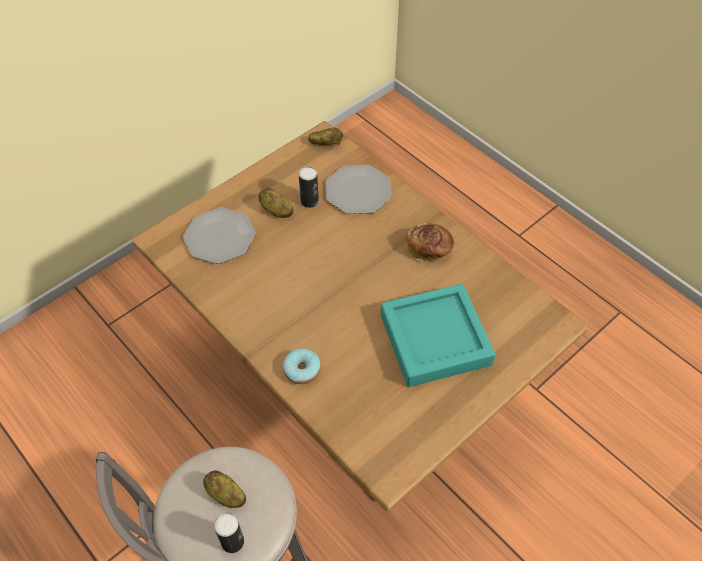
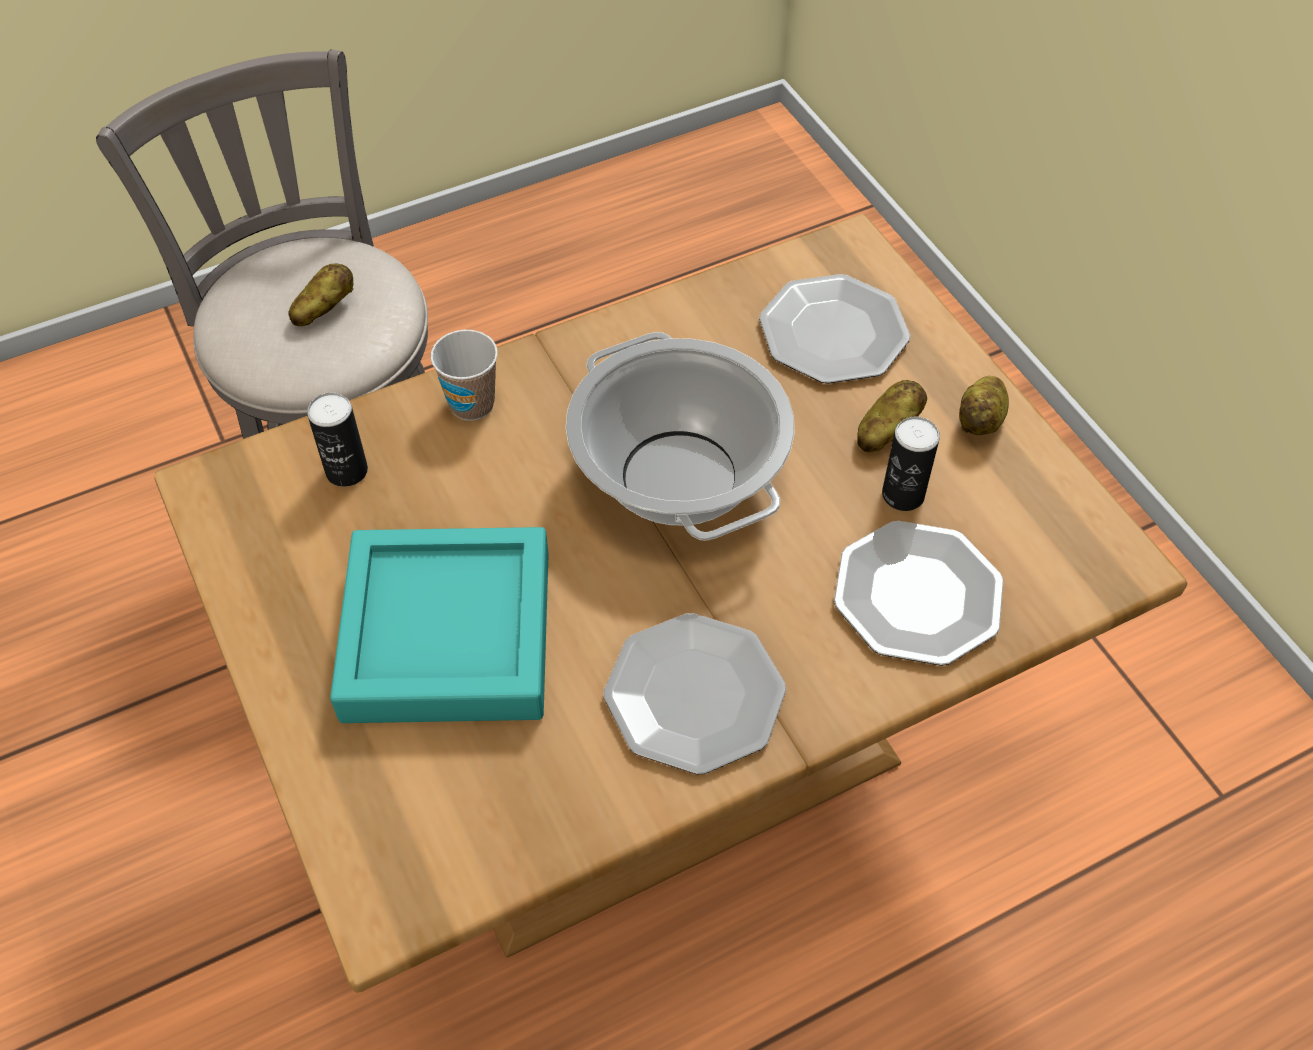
camera: 105 degrees right, 0 degrees up
(232, 541) = (246, 308): can -> can (346, 471)
(302, 370) = (472, 404): donut -> cup
(323, 277) = (677, 477): none -> cooking pot
(326, 144) = (1094, 564): potato -> potato (981, 420)
(429, 250) = (694, 695): bread -> plate

